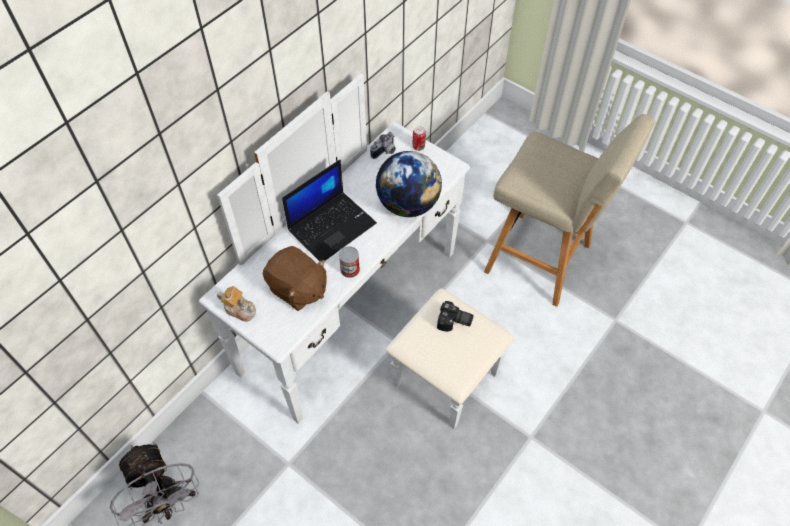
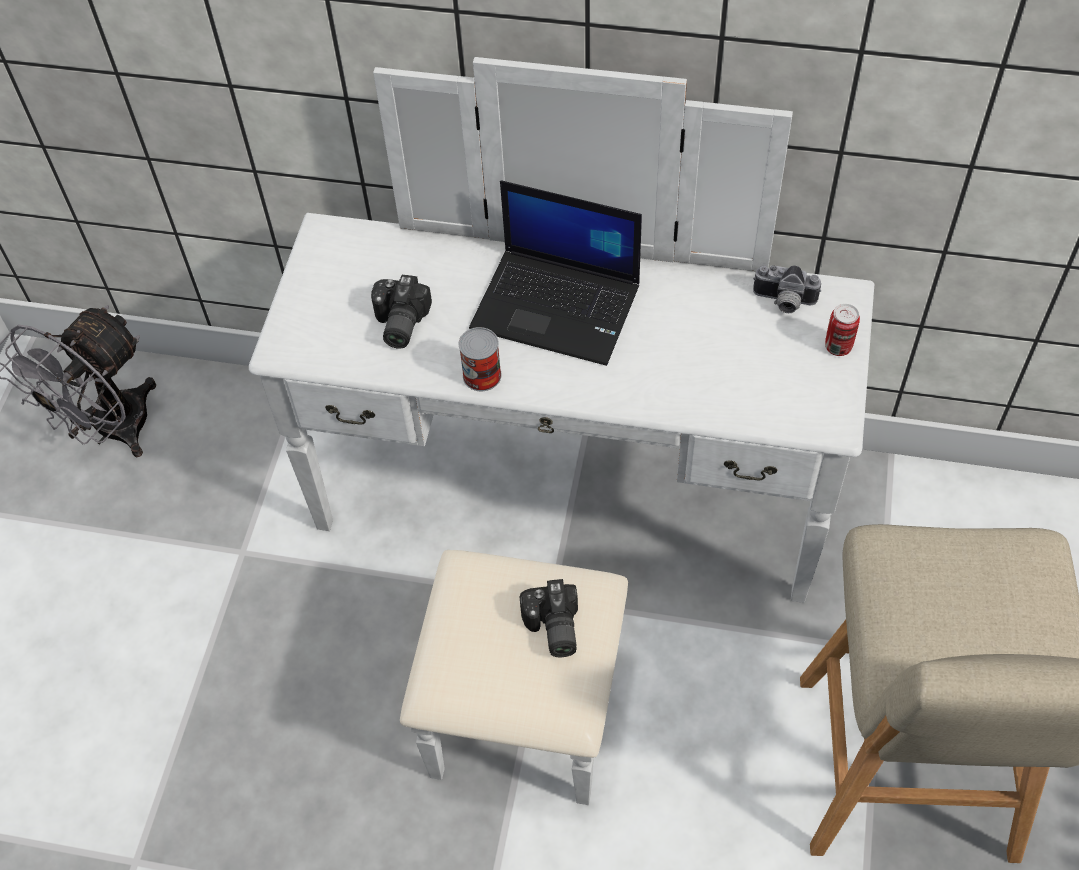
camera: 65 degrees right, 0 degrees up
(240, 309) = (315, 270): teapot -> none
(297, 289) = (398, 324): brown plush toy -> camera
(408, 204) = (684, 394): globe -> none

